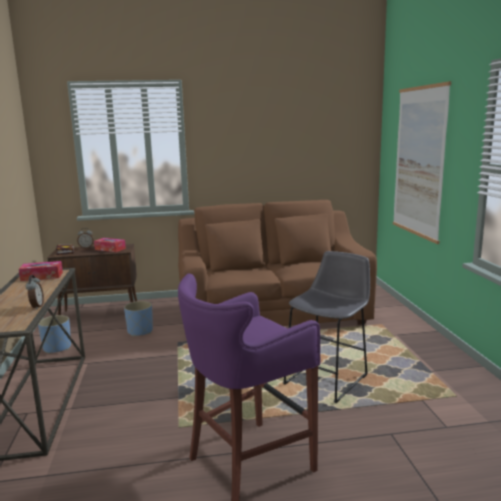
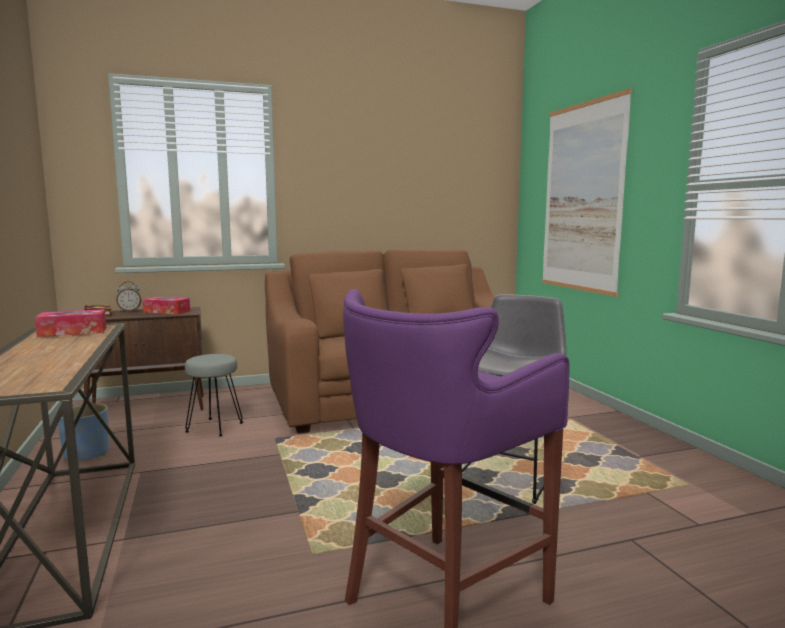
camera: 10 degrees left, 5 degrees down
(36, 307) = (74, 363): alarm clock -> none
(140, 331) = (214, 427): blue planter -> grey stool

